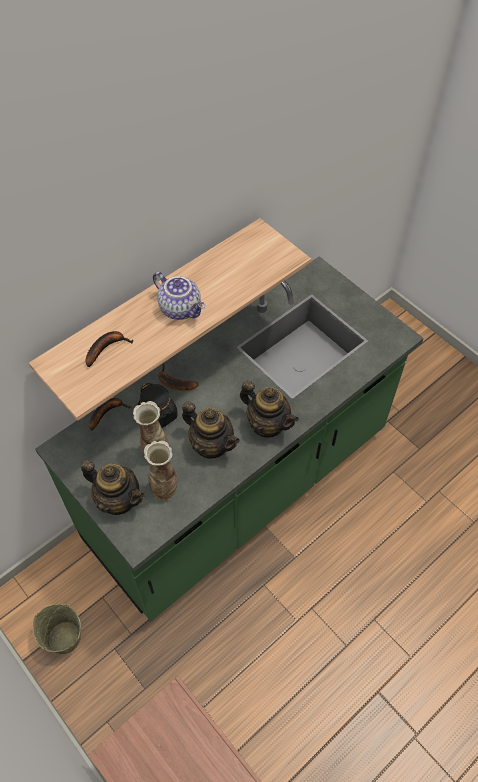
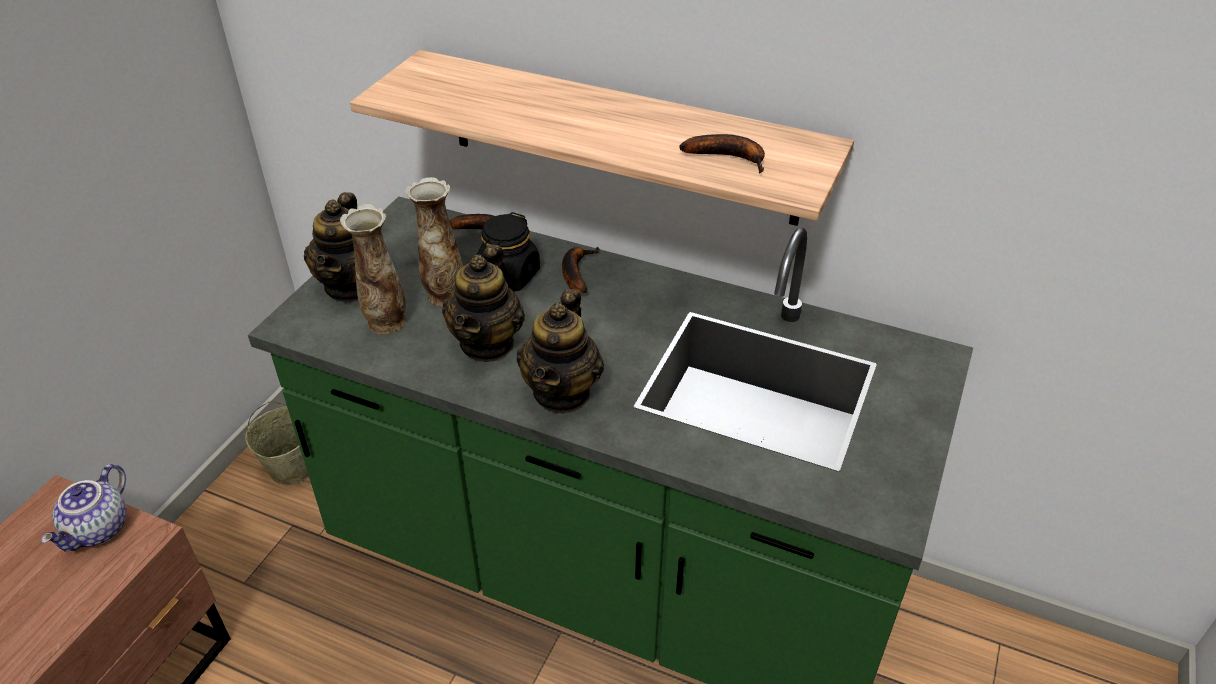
camera: 65 degrees right, 15 degrees down
(106, 348) = (478, 89): banana -> banana (730, 157)
(181, 308) = (595, 123): teapot -> teapot (99, 530)

